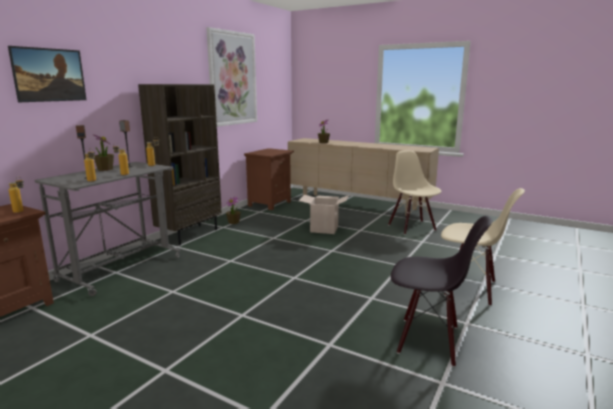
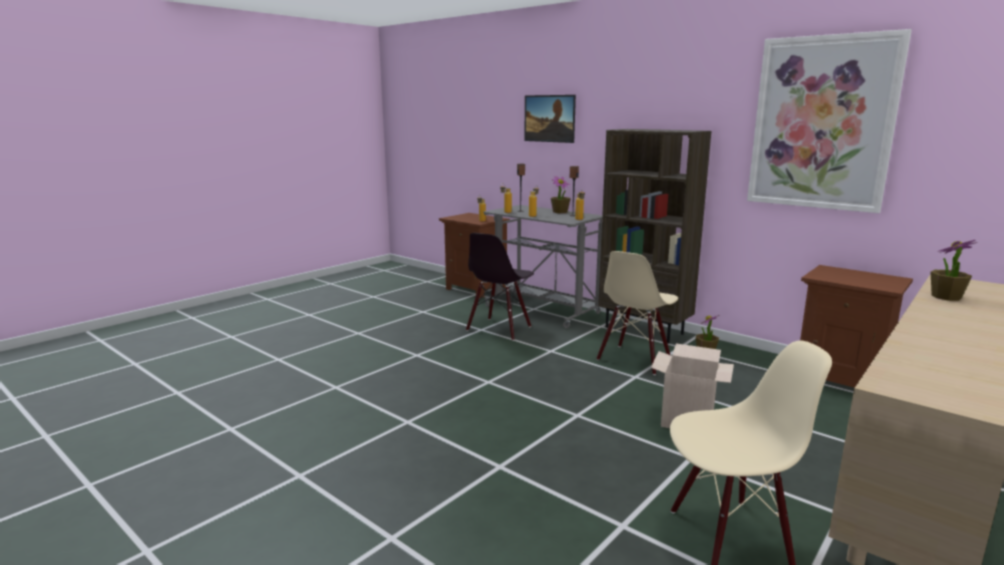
camera: 100 degrees right, 0 degrees up
(428, 340) = (293, 438): black chair -> black chair (499, 329)
(470, 289) = (381, 514): beige chair -> beige chair (634, 359)

